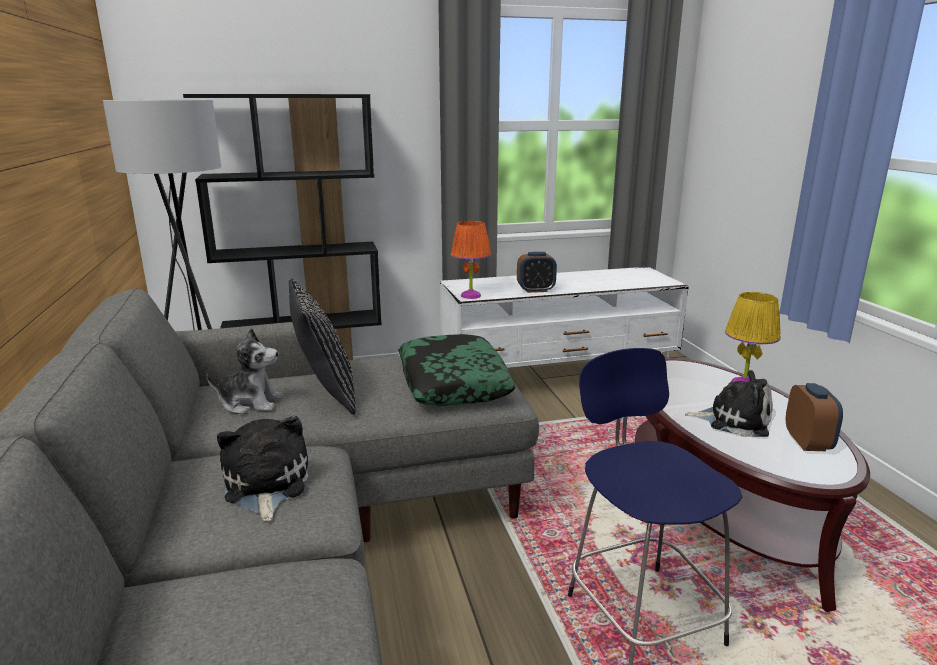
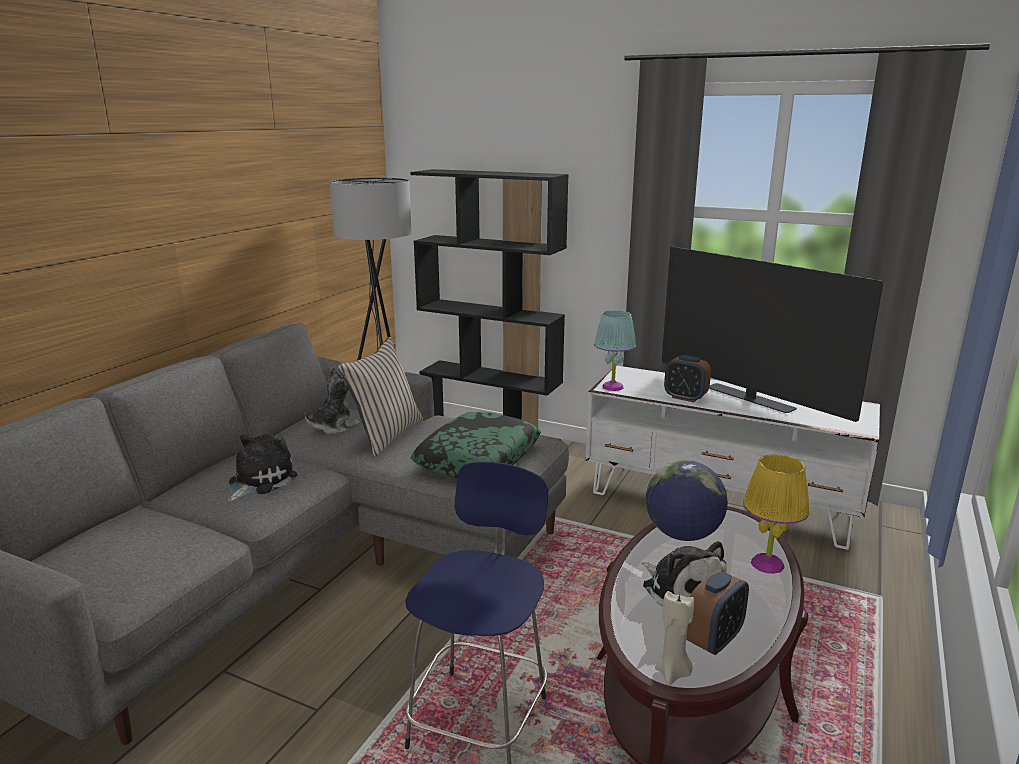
camera: 40 degrees right, 0 degrees up
(250, 403) = (334, 426): plush toy -> plush toy turned 90 degrees counterclockwise
(325, 393) = (385, 435): black pillow -> beige pillow
(471, 295) = (613, 387): orange table lamp -> turquoise table lamp
(575, 281) = (749, 398): none -> television
(670, 386) = (682, 535): none -> globe
(831, 474) = (673, 673): none -> beige candle

